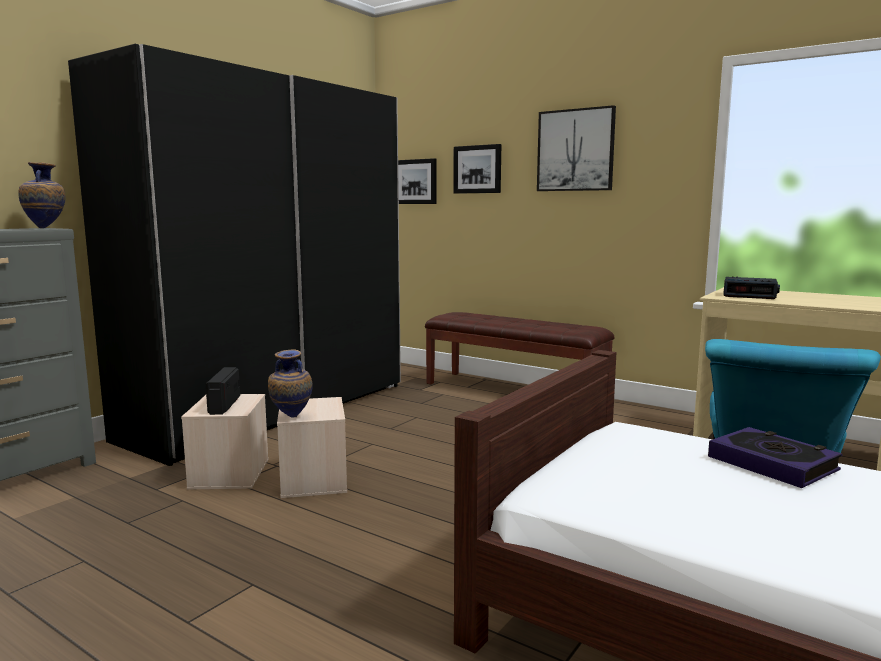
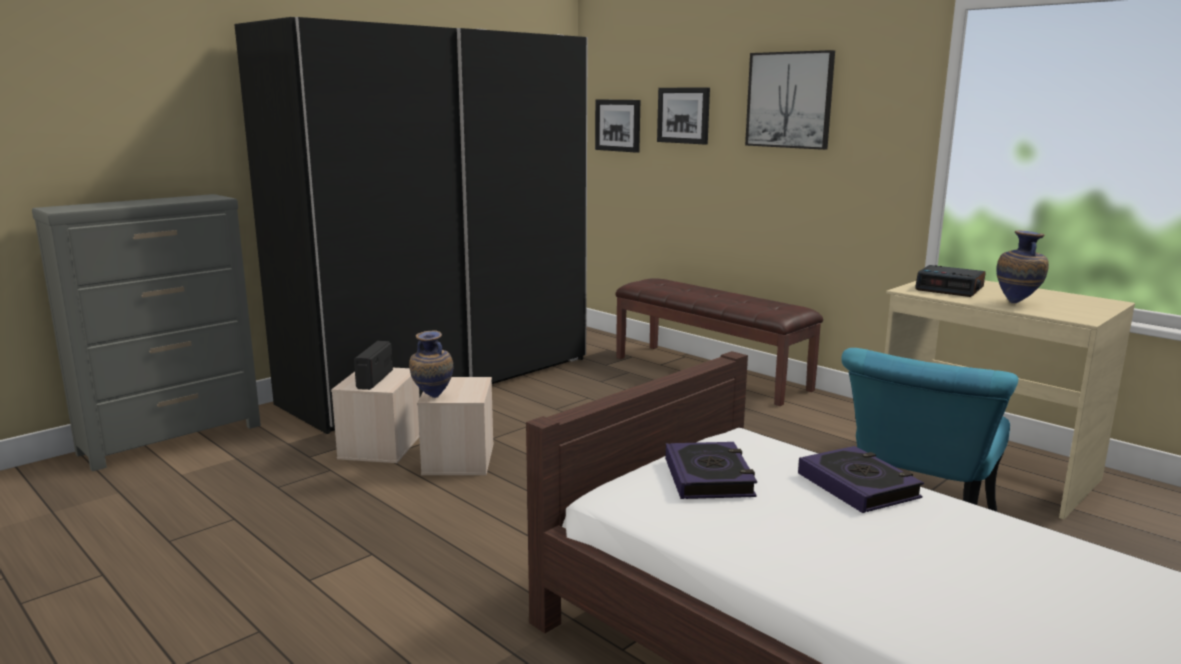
camera: 10 degrees right, 5 degrees up
(46, 228) = (213, 197): vase -> vase (1017, 303)
(628, 467) = (709, 477): none -> book

